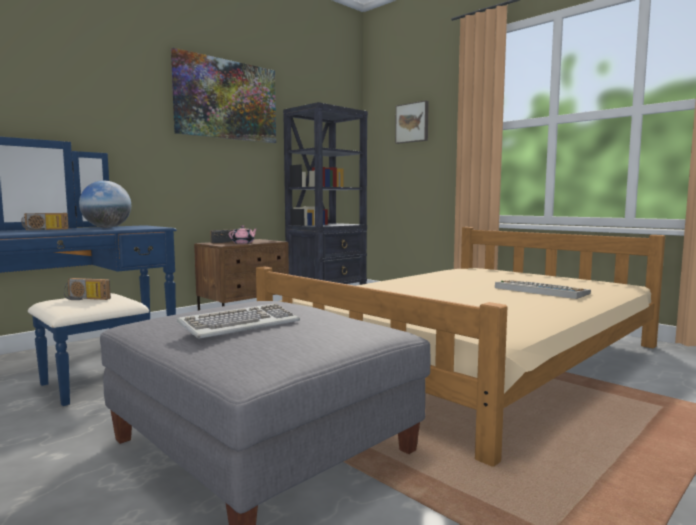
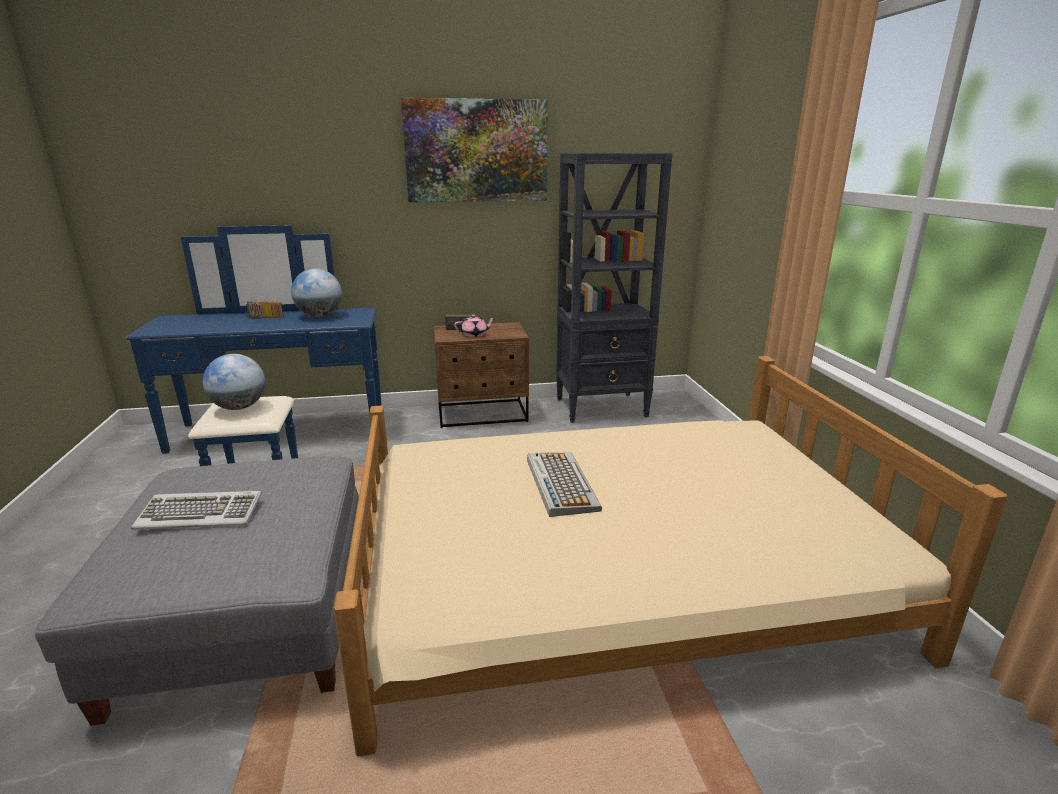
camera: 35 degrees right, 15 degrees up
(85, 299) = (239, 407): radio -> globe
(412, 123) = (755, 166): picture -> none
(540, 290) = (694, 526): keyboard -> keyboard (560, 483)

